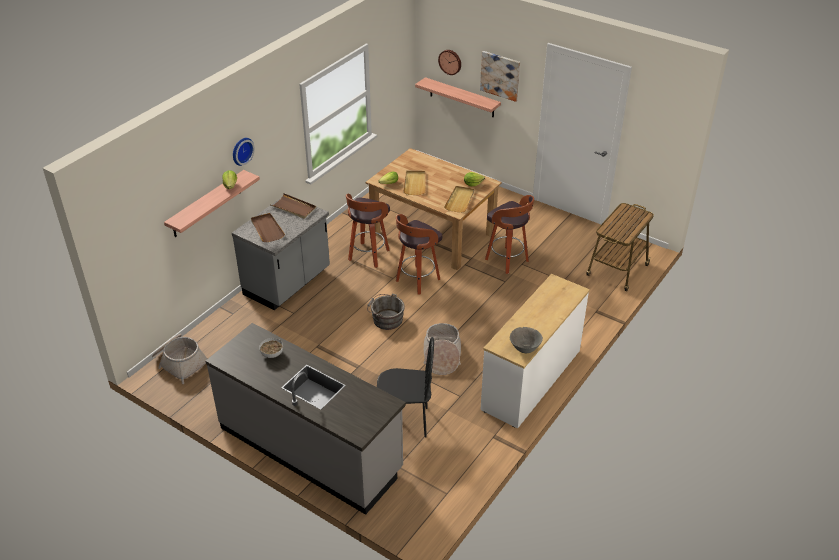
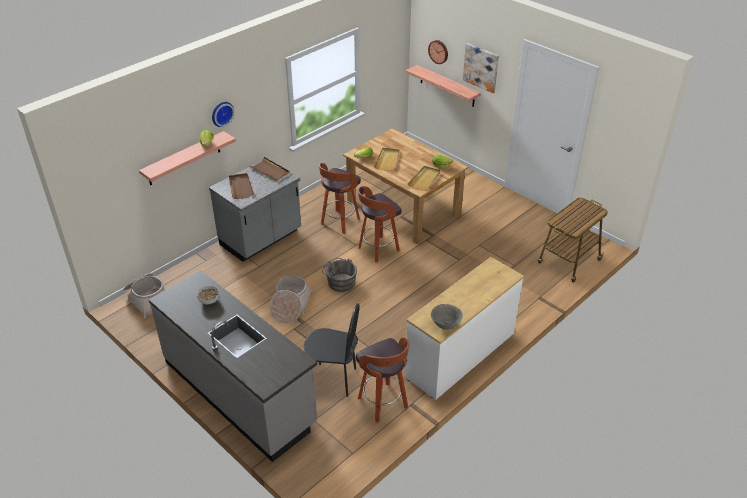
camera: 10 degrees right, 0 degrees up
(441, 356) = (382, 322): basket -> basket (290, 306)
(508, 261) = (466, 241): stool -> stool (383, 403)

